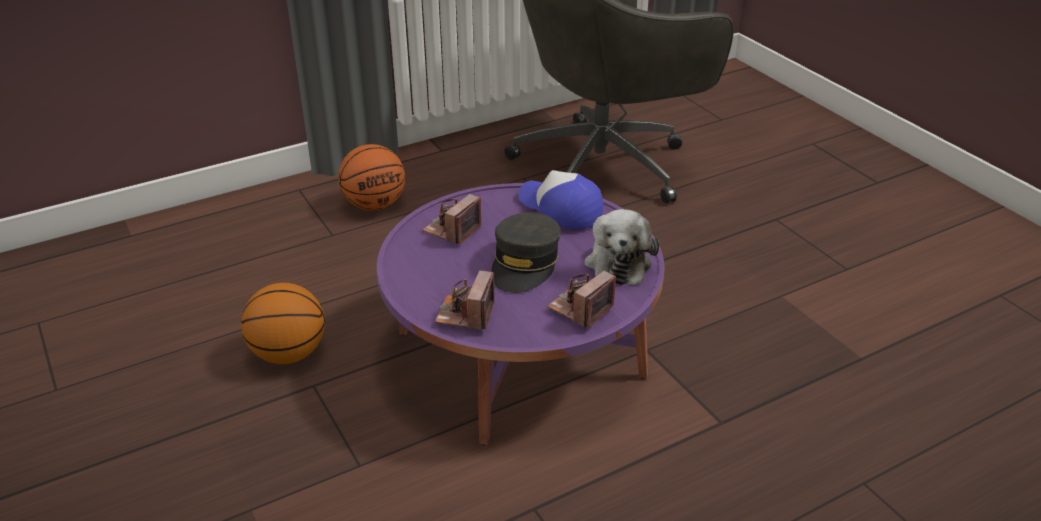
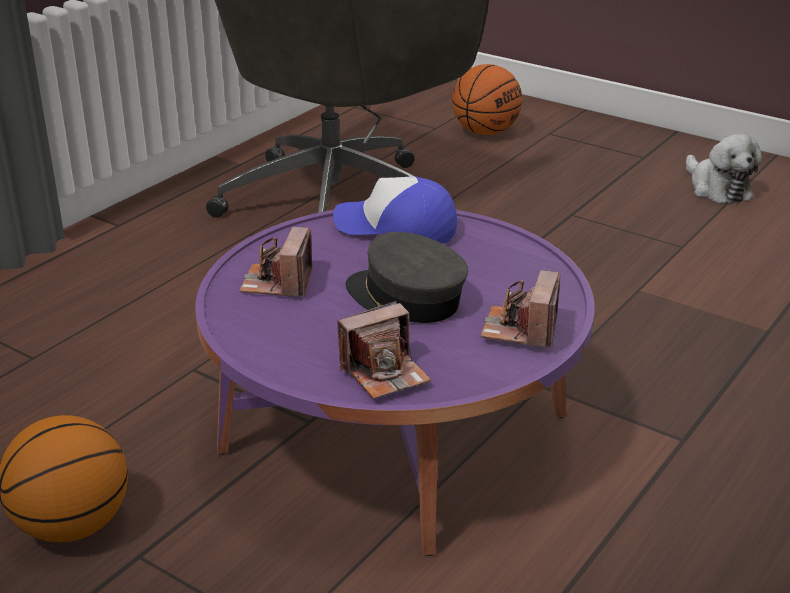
camera: 25 degrees left, 5 degrees down
(374, 205) = (69, 307): basketball -> basketball (485, 132)
(466, 314) = (384, 373): camera -> camera turned 105 degrees counterclockwise
(525, 264) = (405, 298): grey cap -> grey cap turned 135 degrees clockwise
(618, 261) = (515, 269): plush toy -> plush toy (717, 188)

